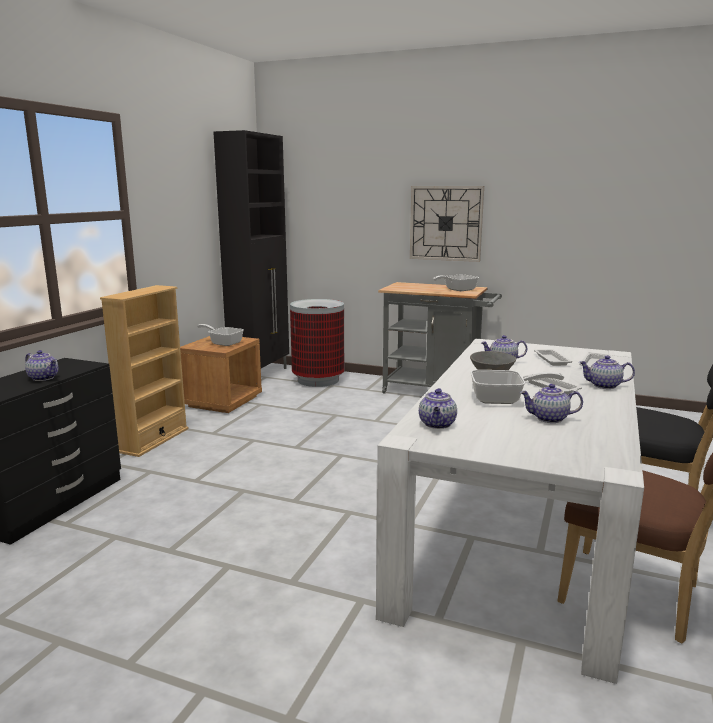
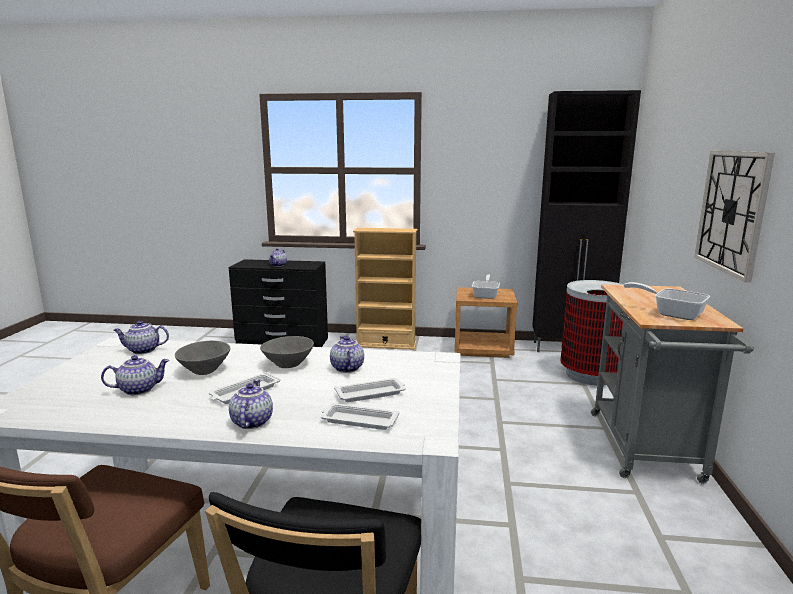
camera: 75 degrees right, 0 degrees up
(504, 399) = (204, 371): frying pan -> grey bowl
(549, 419) = (139, 389): teapot -> teapot turned 75 degrees clockwise

